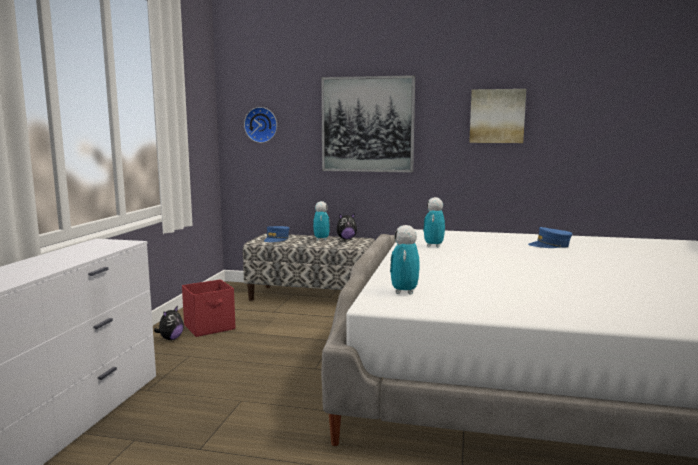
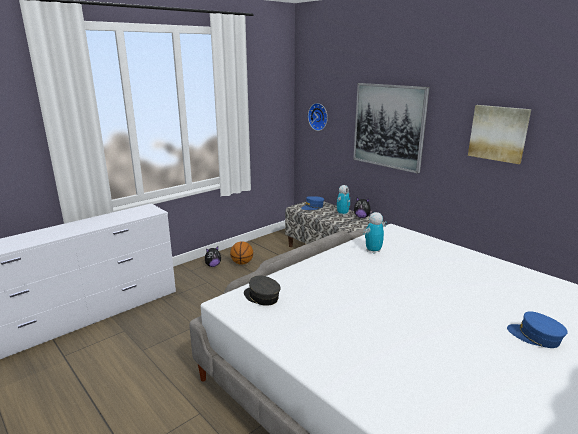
camera: 35 degrees right, 10 degrees up
(210, 327) = (242, 263): red storage box -> basketball
(404, 292) = (261, 297): toy robot -> grey cap
(550, 245) = (478, 278): blue cap -> blue cap (535, 337)

